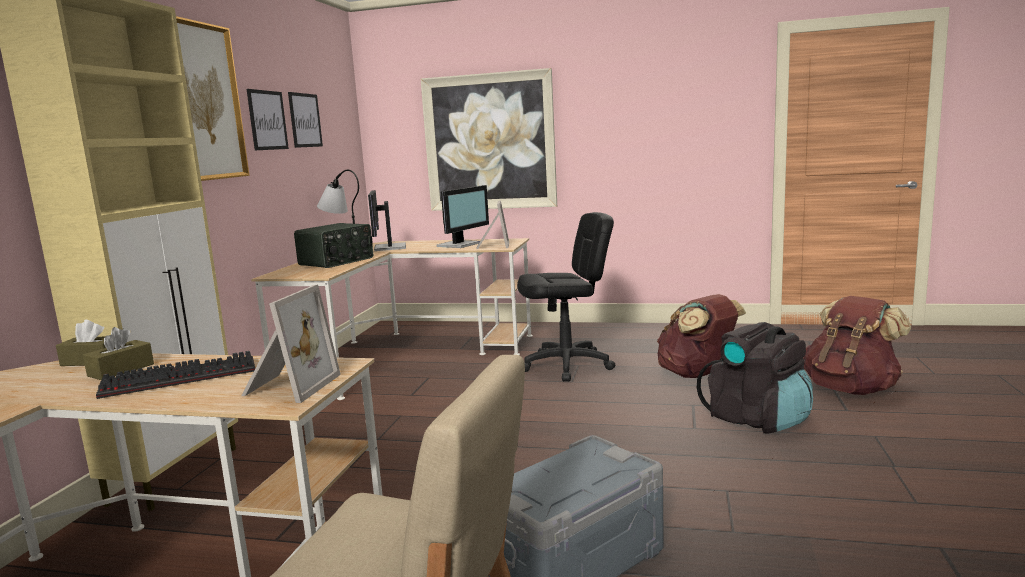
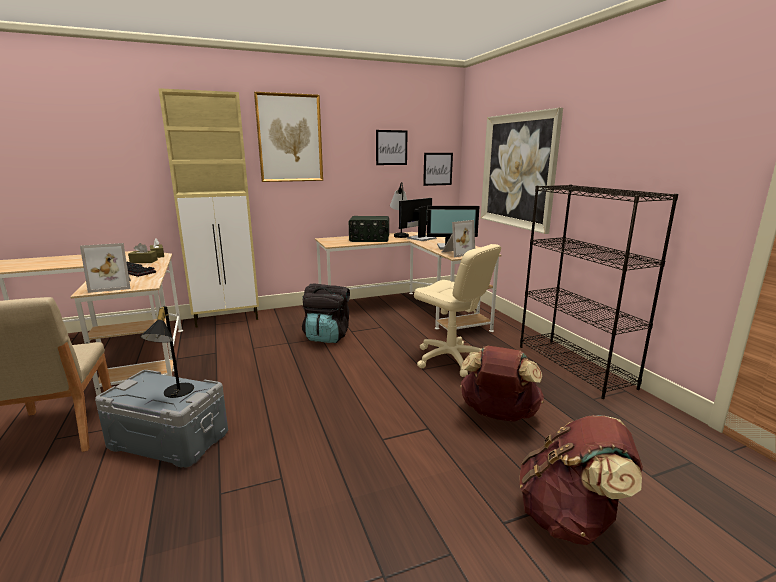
camera: 55 degrees right, 5 degrees up
(267, 120) = (351, 148): picture -> picture (437, 169)
(567, 365) = (450, 359): black office chair -> beige office chair
(588, 468) = (174, 393): none -> black table lamp
(645, 329) = (574, 366): none -> black bookcase
(757, 419) = (426, 467): black backpack -> black backpack (327, 336)

